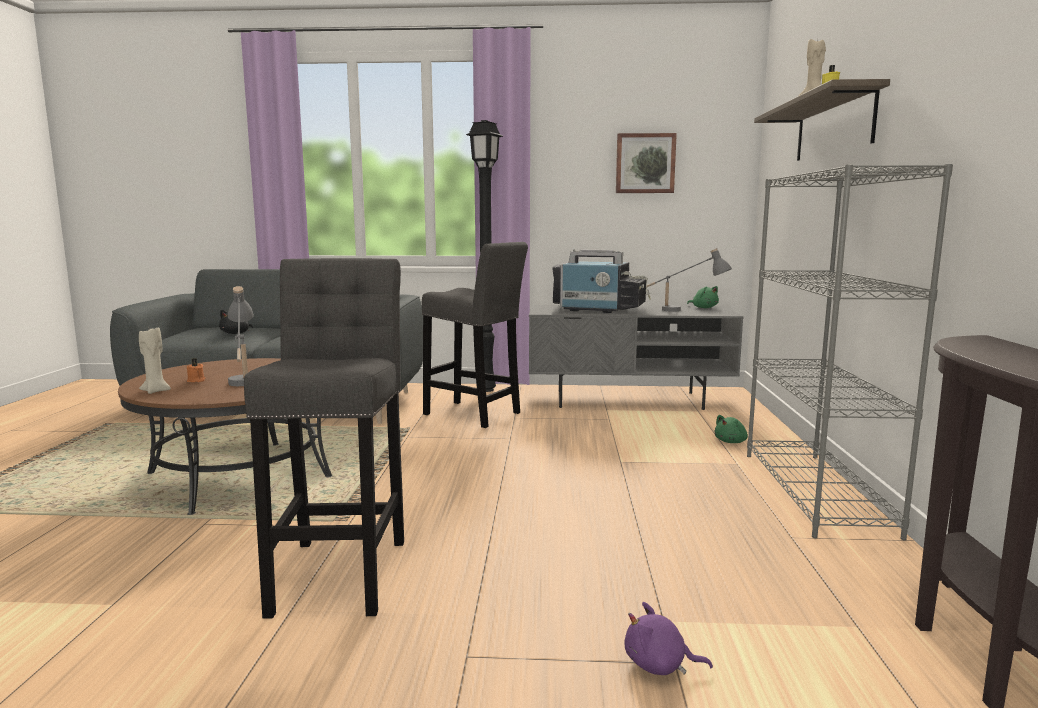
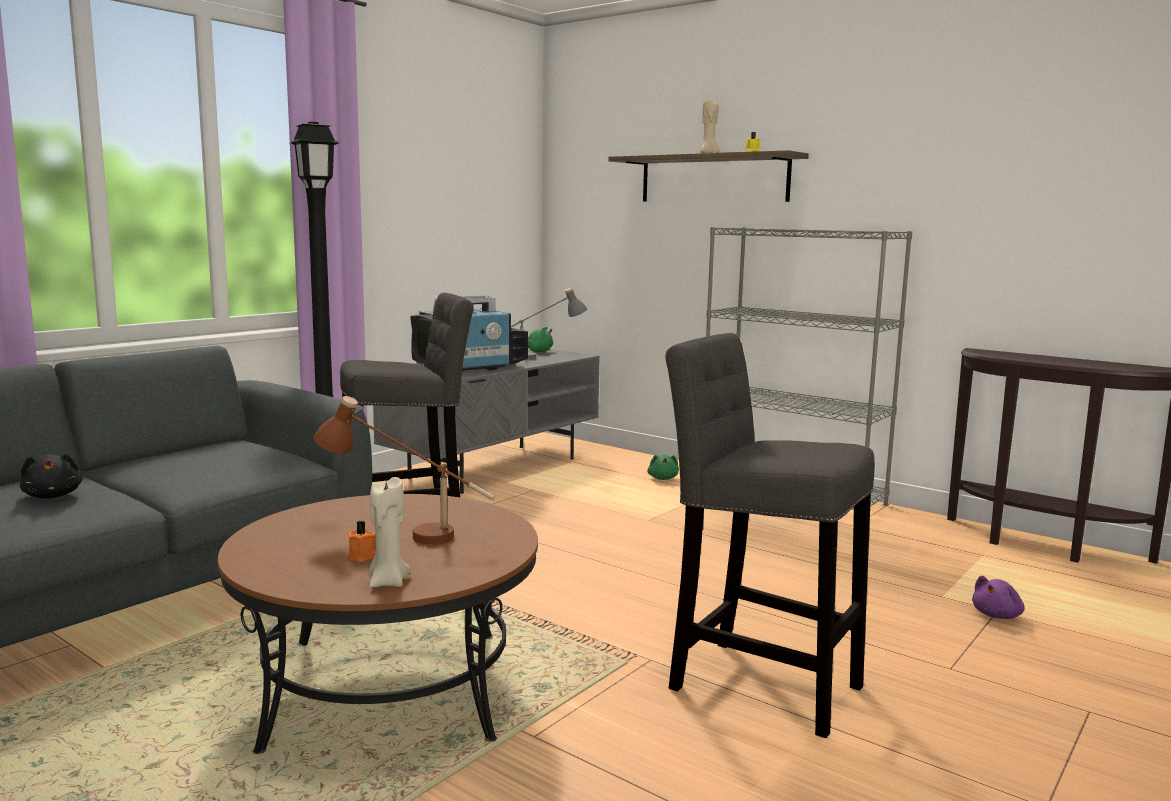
camera: 55 degrees left, 0 degrees up
(243, 378) = (405, 534): grey table lamp -> brown table lamp
(645, 163) = (456, 189): picture -> none

